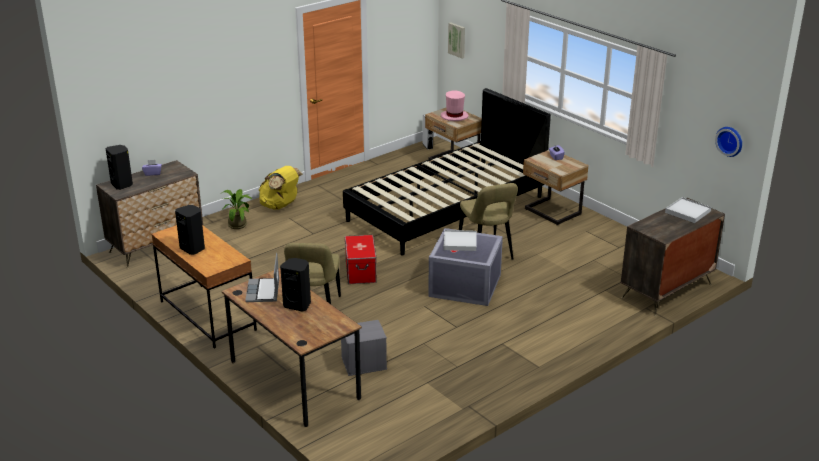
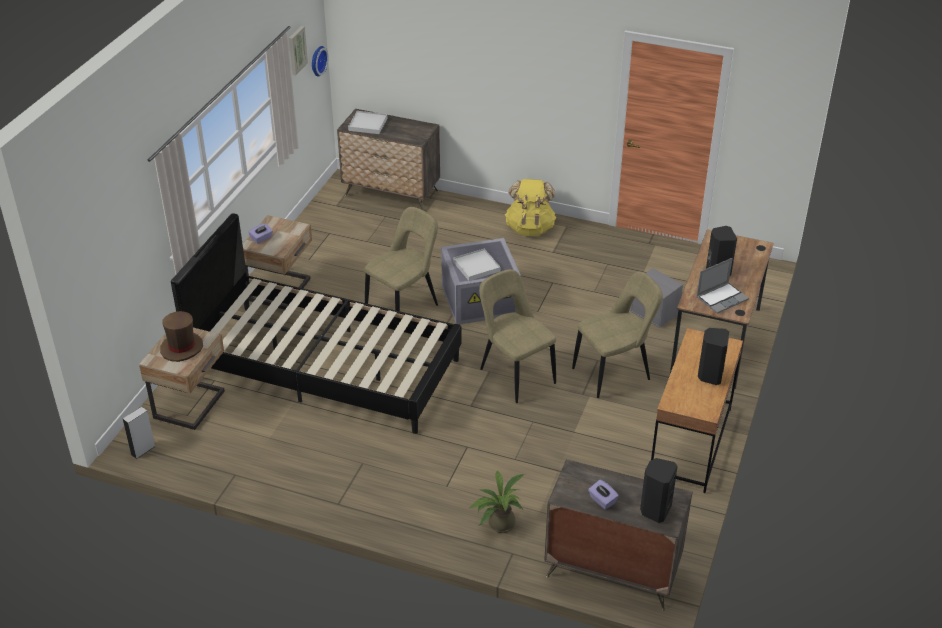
camera: 120 degrees left, 10 degrees up
(280, 206) = (422, 510): yellow backpack -> yellow backpack (530, 228)
(361, 272) = (515, 374): storage box -> beige chair
(454, 116) = (182, 348): pink hat -> brown hat
(457, 40) = (93, 293): picture -> picture (296, 50)

